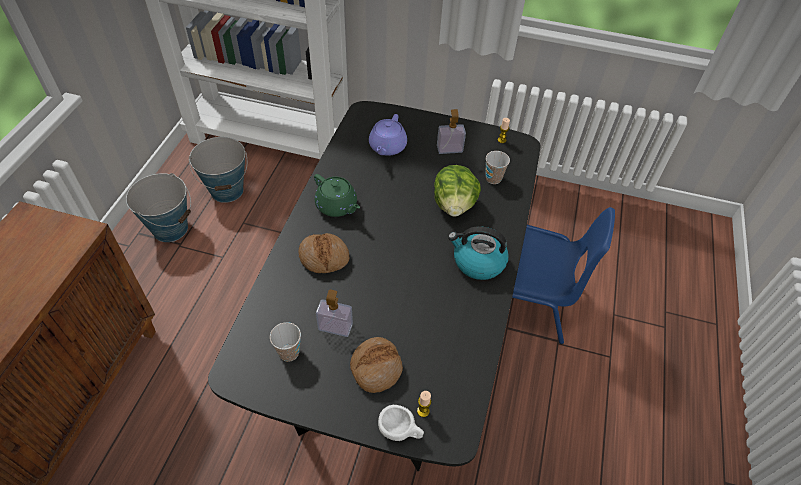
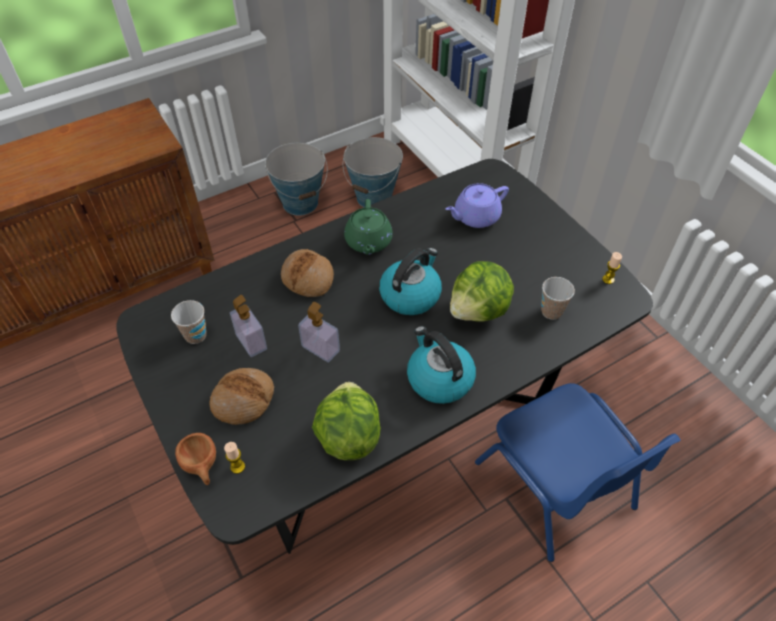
camera: 45 degrees right, 0 degrees up
(400, 431) = (202, 467): white cup -> brown cup
(403, 222) = (410, 295): none -> kettle
(449, 149) = (538, 255): soap dispenser -> soap dispenser (320, 348)
(467, 336) = (348, 436): none -> lettuce

